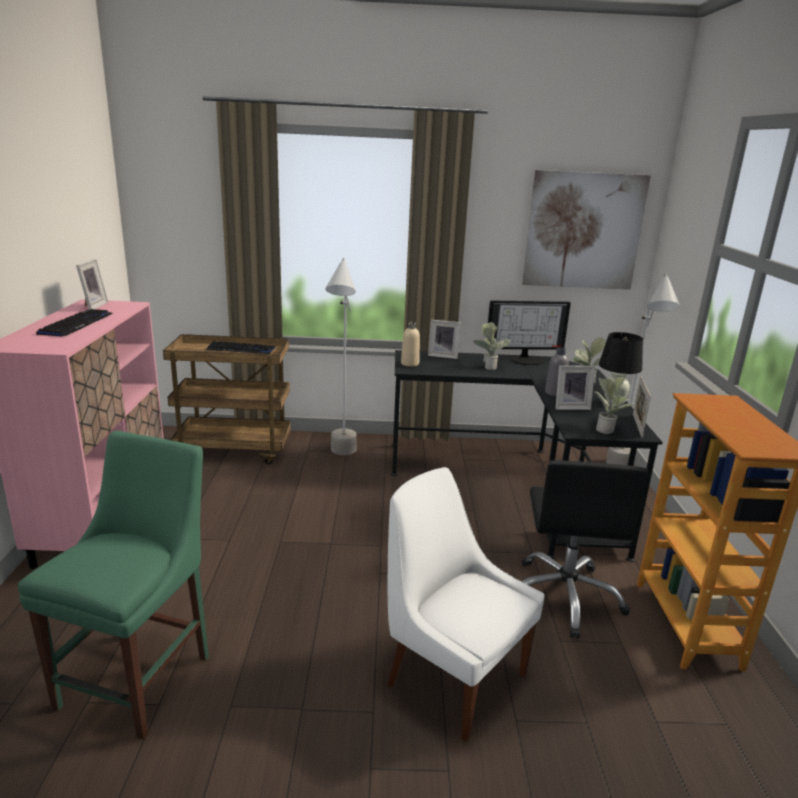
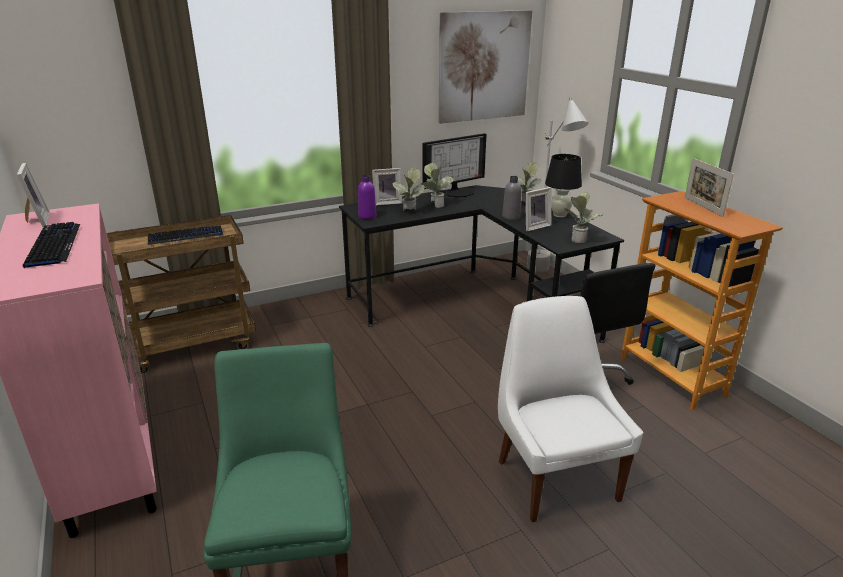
camera: 25 degrees left, 5 degrees up
(341, 459) = (311, 324): grey floor lamp -> none
(410, 364) = (367, 216): beige bottle -> purple bottle
(452, 676) = (555, 477): white chair -> white chair turned 60 degrees clockwise
(454, 367) = (408, 212): none -> potted plant
(637, 425) = (595, 230): picture frame -> picture frame (703, 207)

